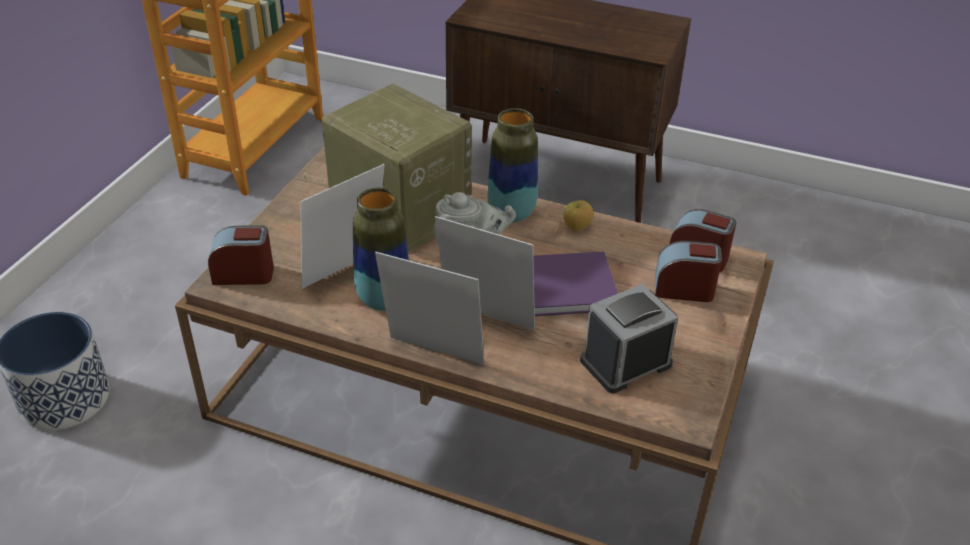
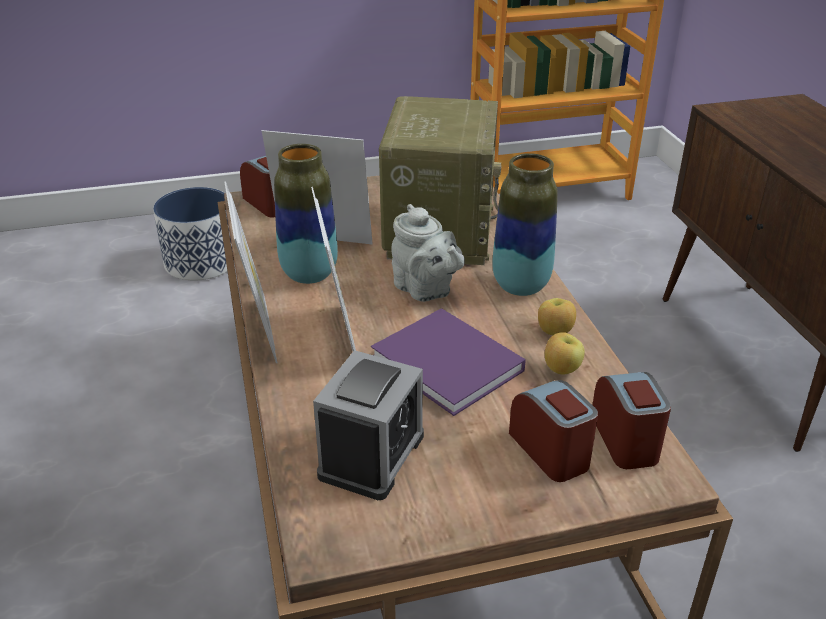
camera: 55 degrees right, 5 degrees down
(616, 245) = (561, 370): none -> apple
(625, 363) = (371, 455): alarm clock -> alarm clock turned 90 degrees clockwise

